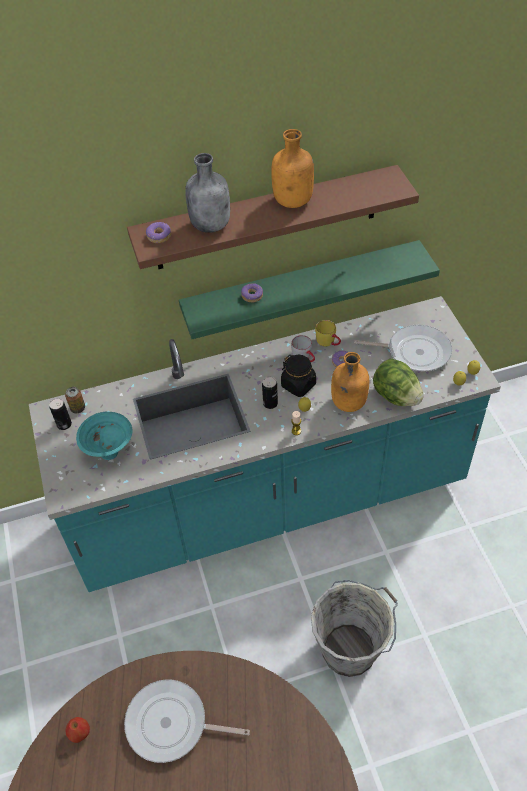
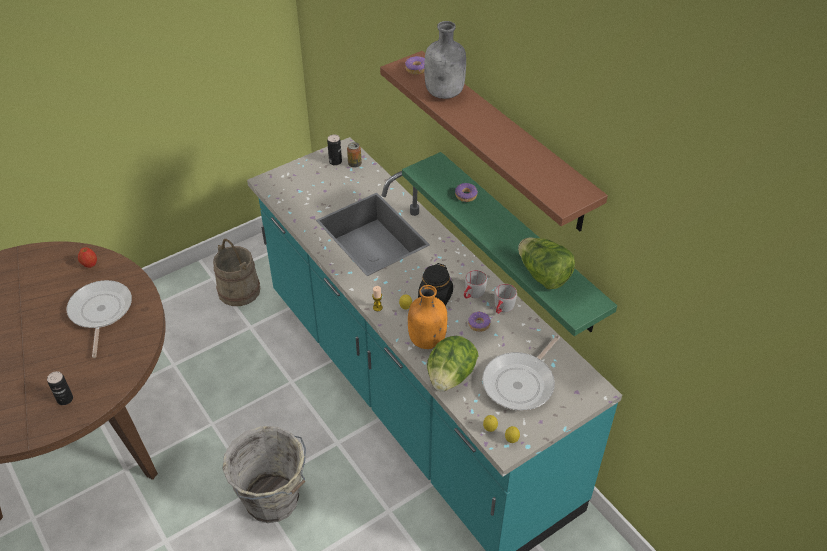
camera: 70 degrees right, 5 degrees down
(58, 638) = (239, 290): none -> beige bucket
(110, 452) = (316, 195): turquoise bowl -> none
(270, 403) = (404, 282): can -> can (65, 399)
(294, 201) = (504, 134): orange bottle -> none
(329, 342) = (502, 308): yellow mug -> grey mug
(373, 272) = (543, 275): none -> lettuce
(414, 352) = (521, 383): frying pan -> frying pan turned 45 degrees clockwise

